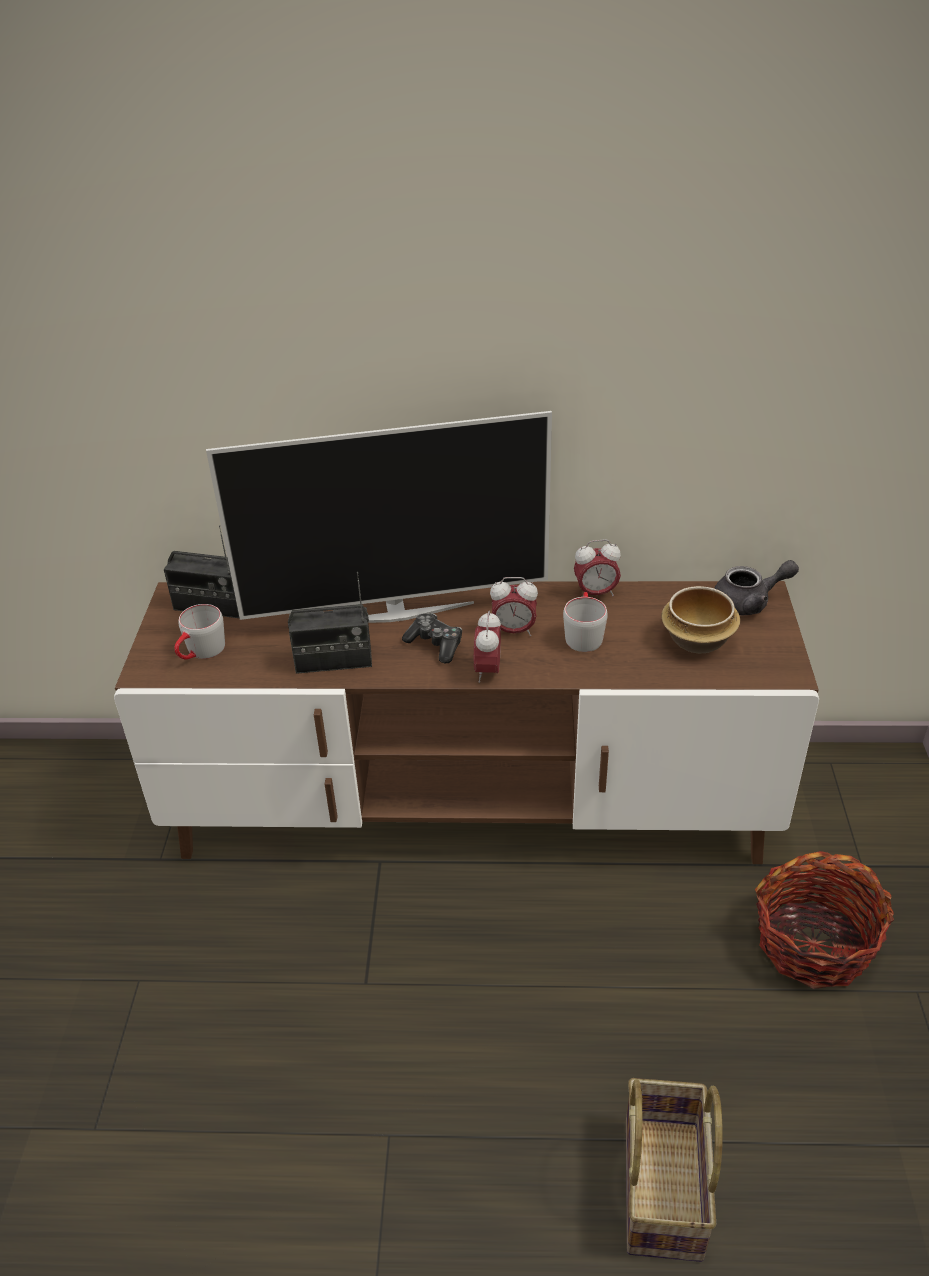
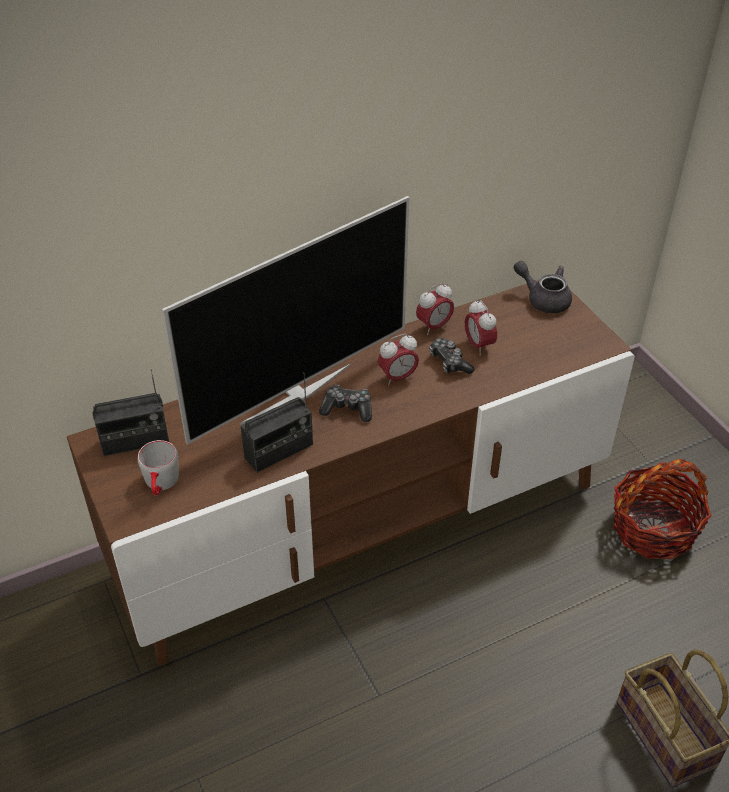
camera: 30 degrees left, 5 degrees up
(488, 671) = (403, 416): alarm clock -> alarm clock (478, 345)
(583, 634) = (449, 362): grey mug -> game controller
(699, 641) = (531, 340): bowl -> none
(749, 602) = (543, 299): grey teapot -> grey teapot turned 105 degrees counterclockwise

